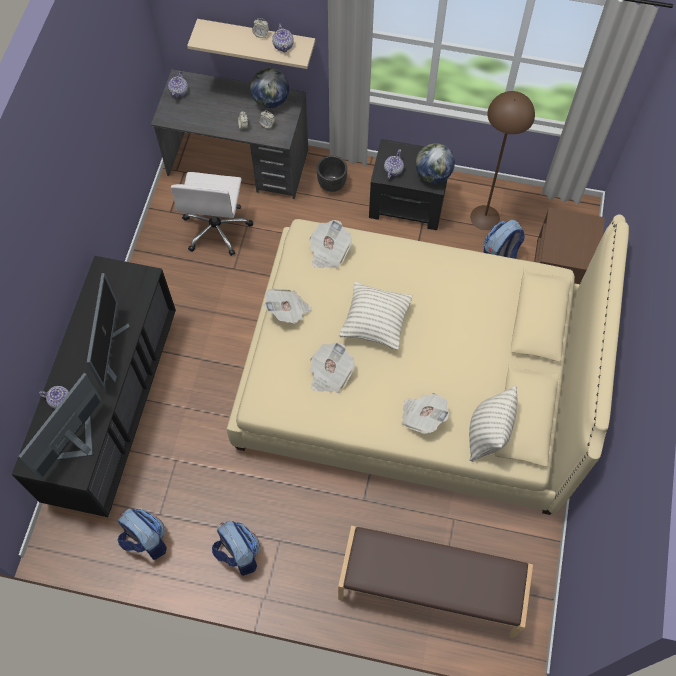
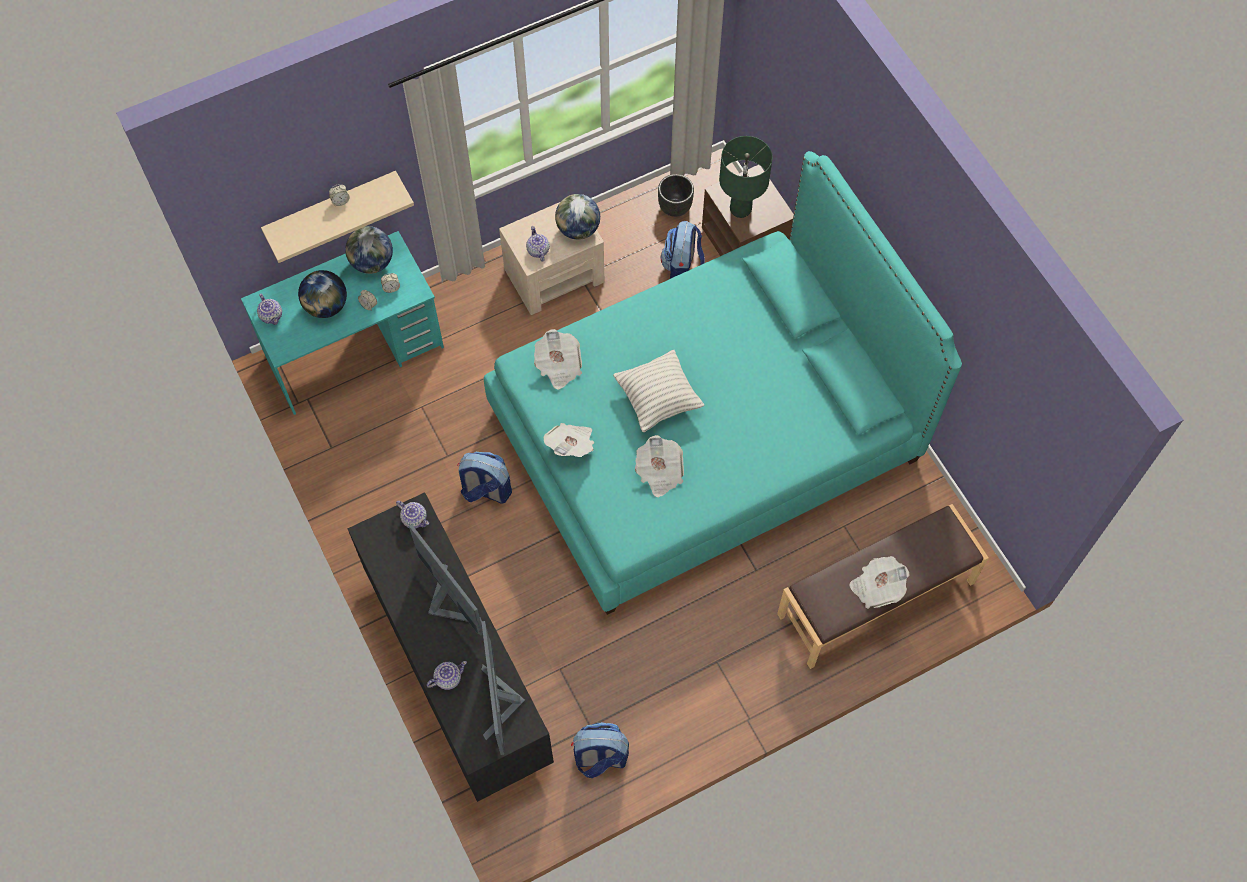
camera: 40 degrees left, 0 degrees up
(217, 109) = (326, 306): none -> globe
(217, 229) = (394, 430): white office chair -> none
(238, 163) = (355, 352): grey desk -> turquoise desk
(238, 553) = (692, 701): backpack -> backpack (486, 490)
(283, 45) = (372, 197): teapot -> teapot (414, 518)
(331, 184) = (466, 308): black planter -> black planter (674, 208)
(408, 203) = (555, 275): black nightstand -> beige nightstand
(413, 379) = (705, 433): beige bed -> turquoise bed
(422, 416) = (769, 448): newspaper -> newspaper (876, 587)
(485, 217) = (637, 239): brown floor lamp -> none
(487, 434) = (834, 422): pillow -> none
(562, 239) = (741, 209): none -> green table lamp

